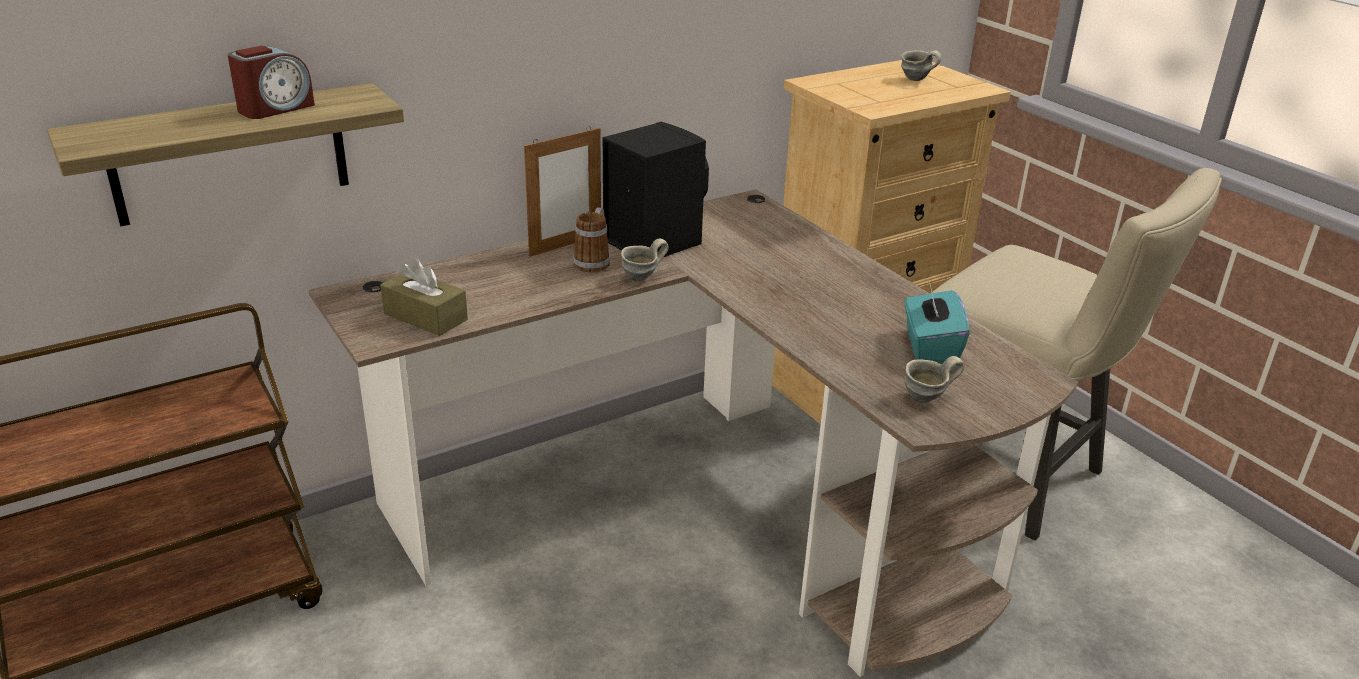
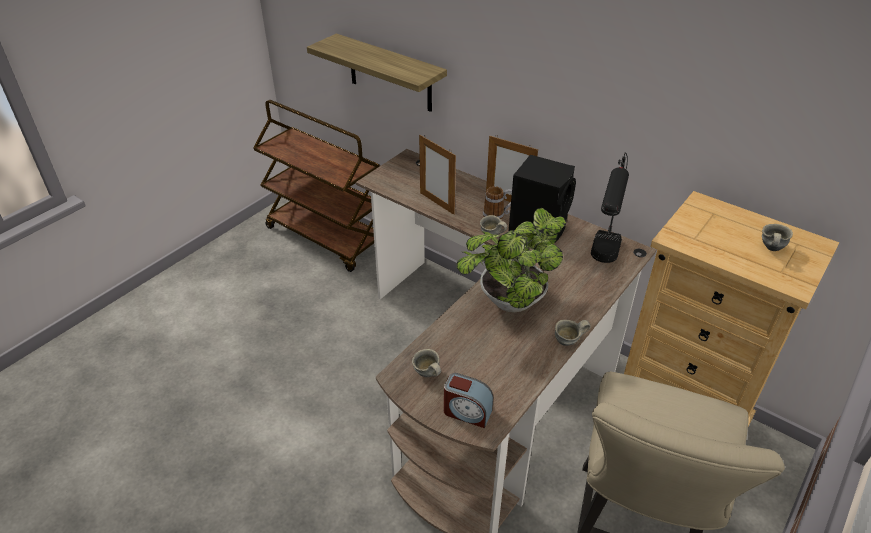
camera: 70 degrees right, 10 degrees up
(275, 108) = (392, 61): alarm clock -> alarm clock (467, 412)
(425, 317) = (403, 185): brown tissue box -> none
(513, 300) = (437, 203): none -> picture frame
(767, 227) = (601, 266): none -> black table lamp
(804, 303) = (508, 303): none -> potted plant
(903, 285) = (568, 343): none -> grey mug
(930, 346) = (492, 368): turquoise tissue box -> none

